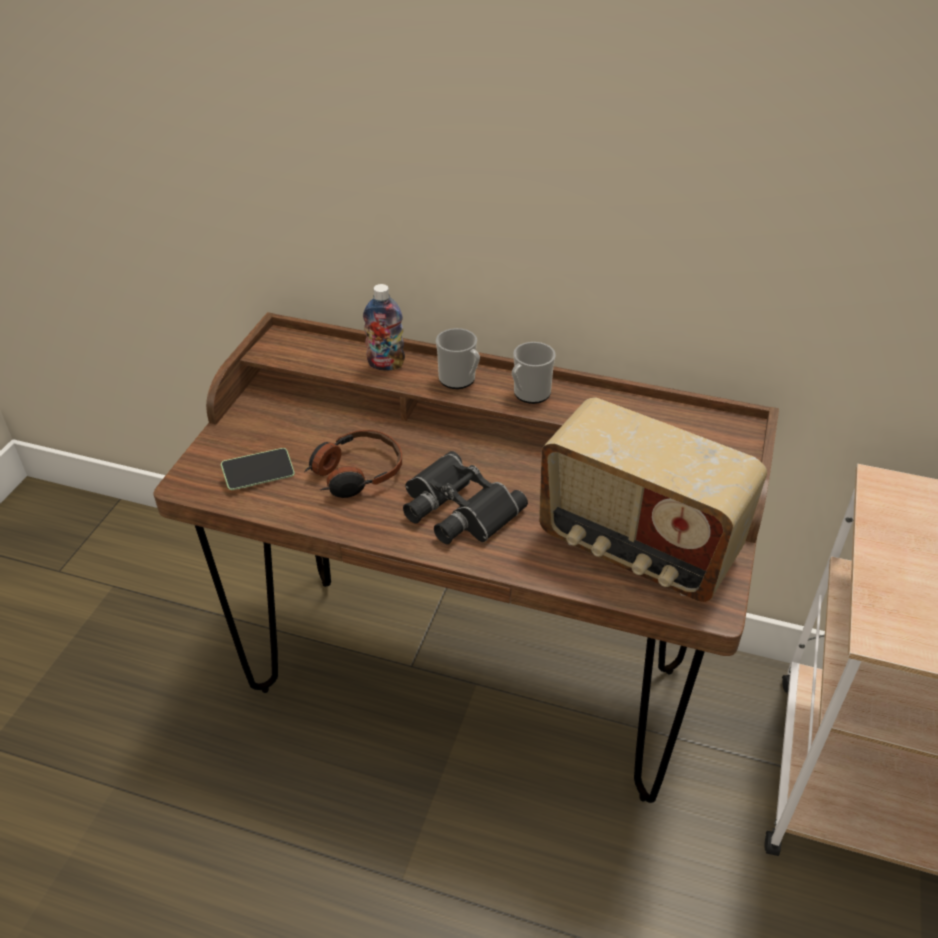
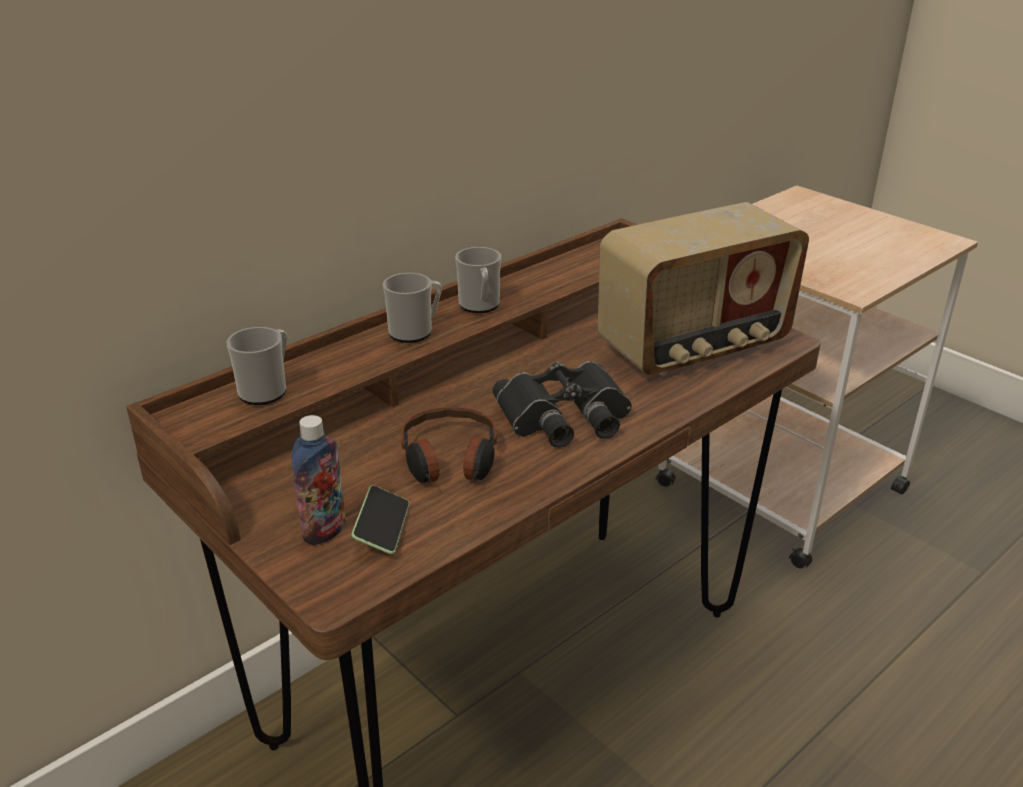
camera: 60 degrees left, 10 degrees down
(330, 353) = (267, 390): none -> mug
(386, 364) = (334, 363): bottle -> bottle (324, 531)

